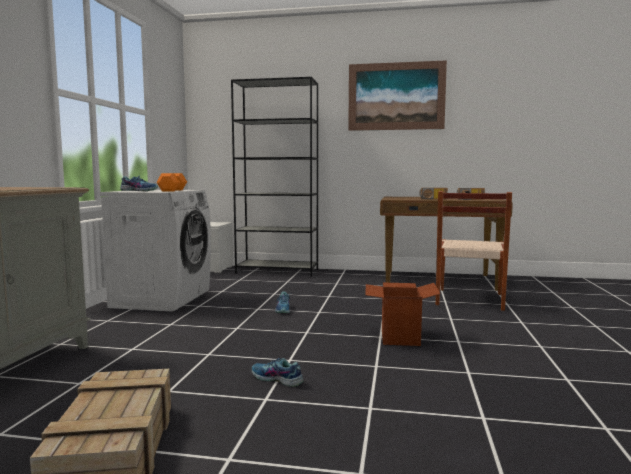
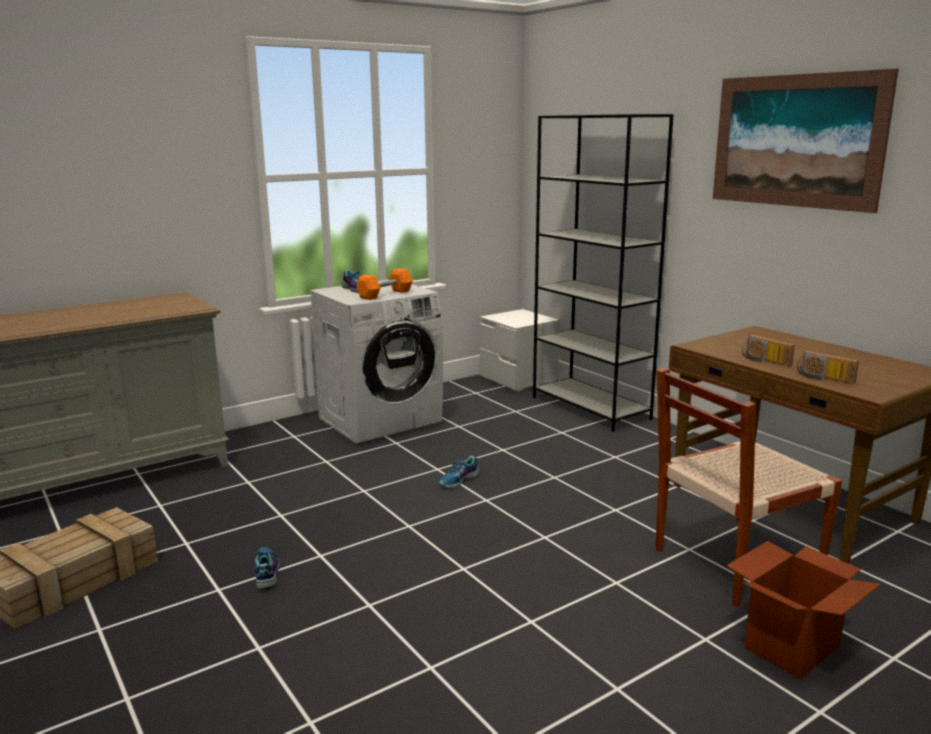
camera: 45 degrees right, 10 degrees up
(400, 337) = (481, 580): cardboard box -> cardboard box (792, 647)

